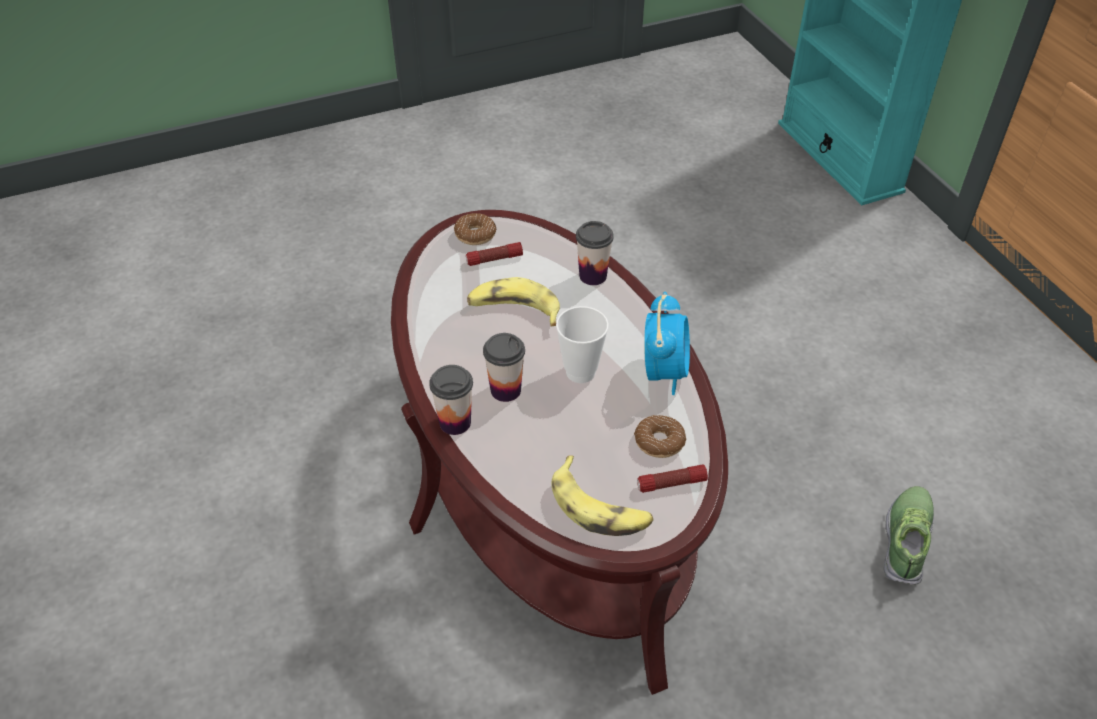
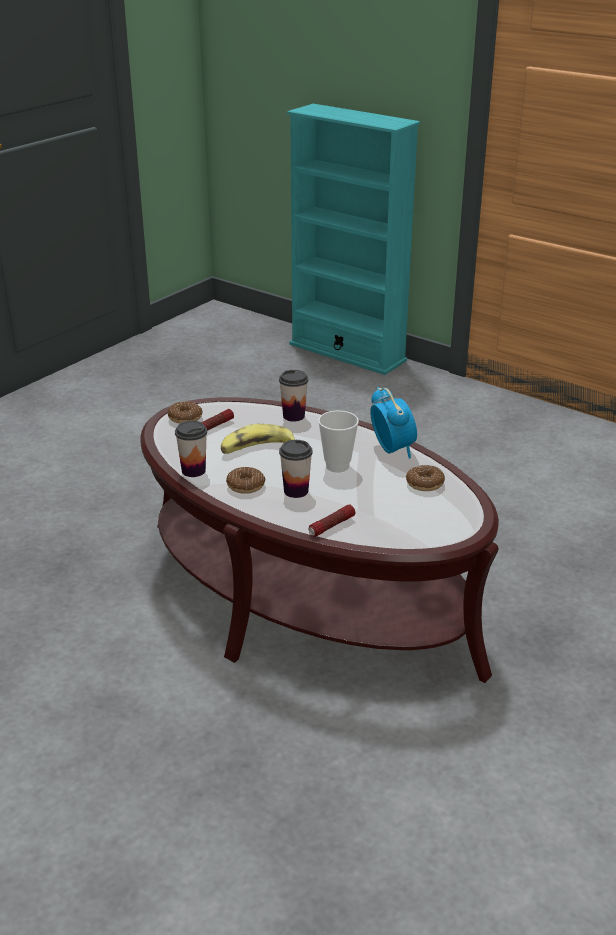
camera: 30 degrees left, 15 degrees down
(455, 422) = (279, 518): cup -> cup (193, 470)
(459, 360) = (245, 486): none -> donut
(600, 507) = (421, 527): banana -> none
(671, 484) = (454, 500): flashlight -> flashlight (331, 526)
(907, 541) = (566, 540): shoe -> none

